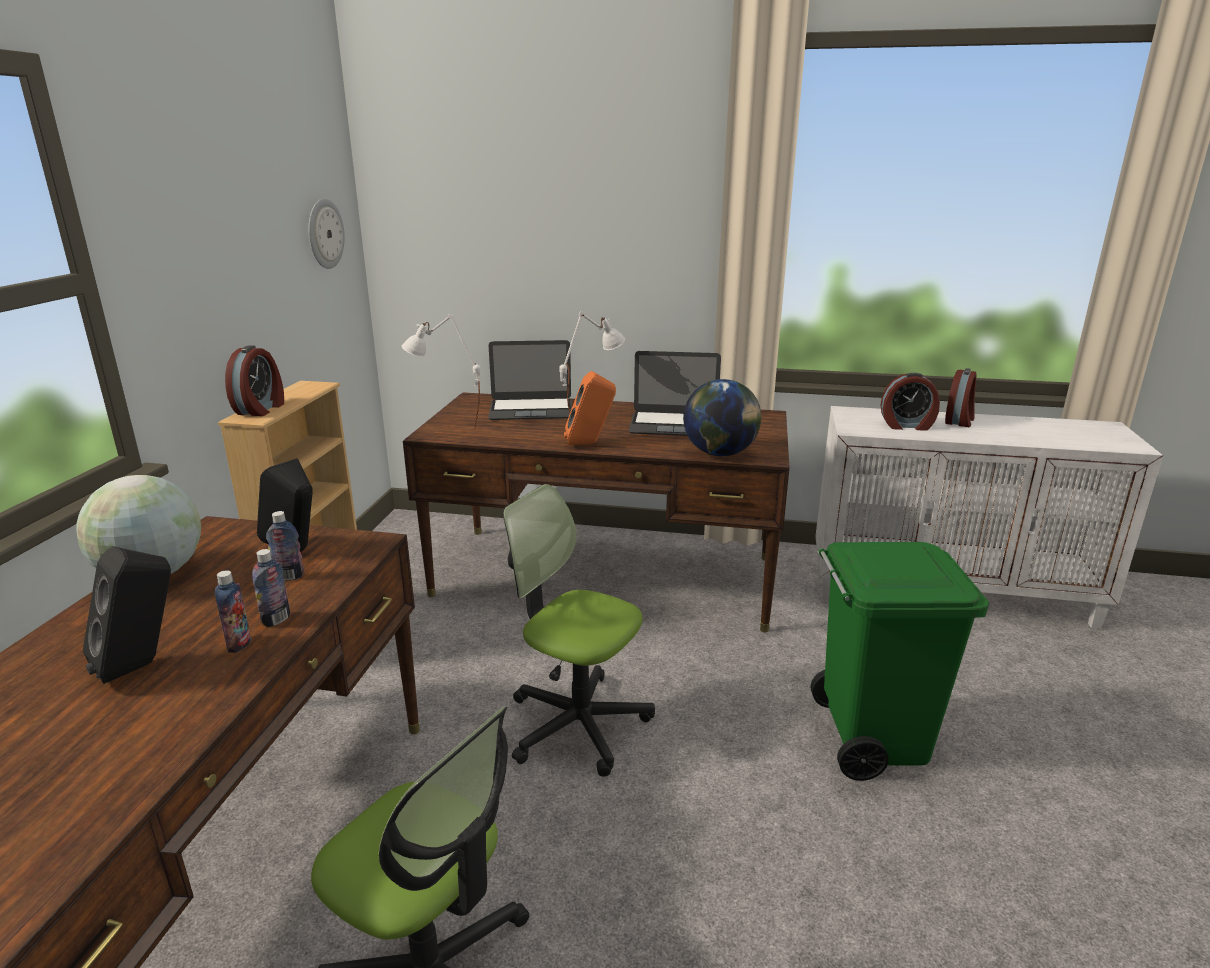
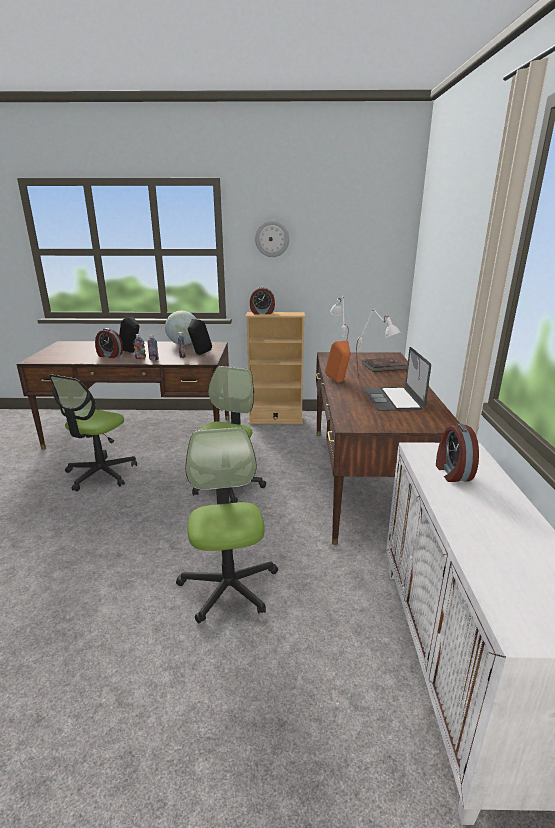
camera: 80 degrees right, 0 degrees up
(324, 234) = (374, 252): wall clock -> wall clock (272, 239)
(531, 409) = (385, 367): laptop -> brown book
(720, 453) = (347, 412): globe -> none
(870, 738) = (228, 586): green trash can -> office chair
(959, 420) = (501, 504): alarm clock -> alarm clock (109, 355)

